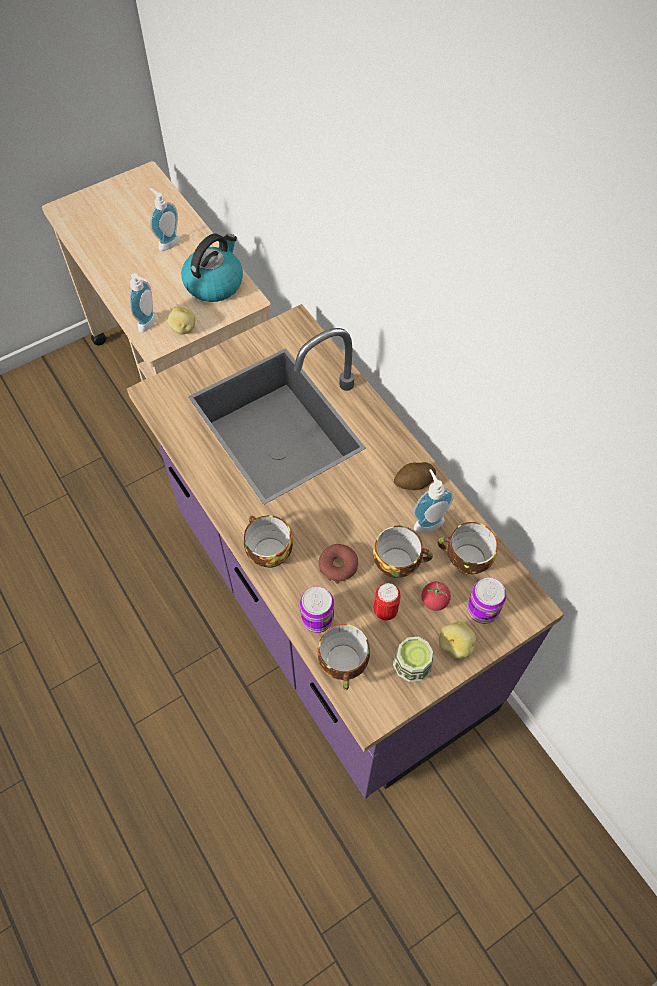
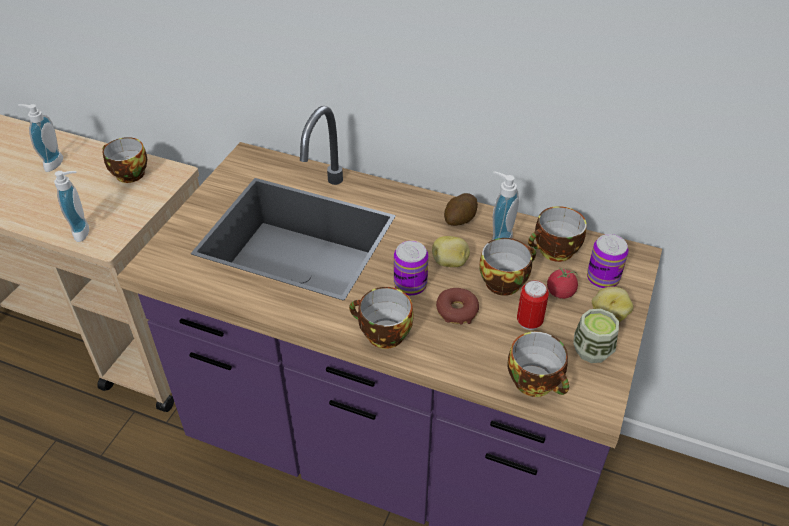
camera: 35 degrees left, 15 degrees down
(183, 329) = (124, 221): potato -> potato (450, 263)
(214, 283) = (128, 174): kettle -> cup
(317, 618) = (478, 361): can -> can (410, 285)

